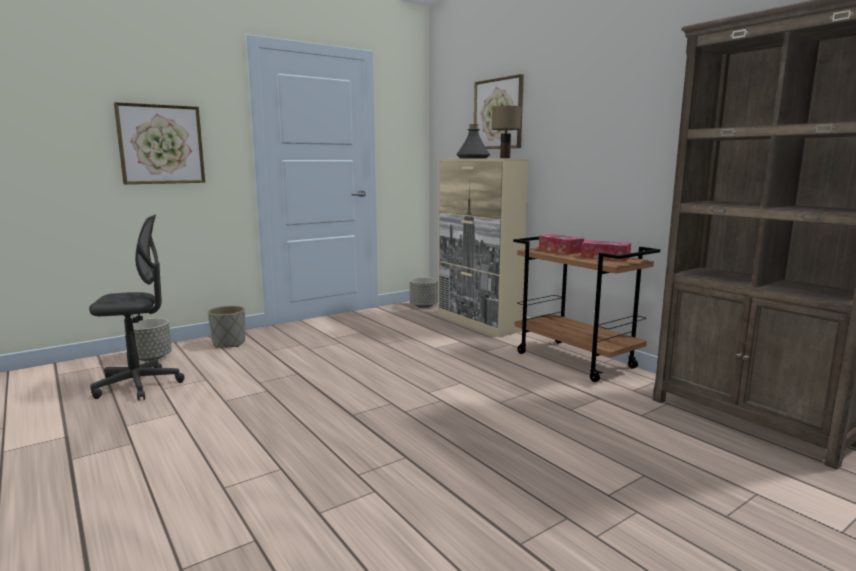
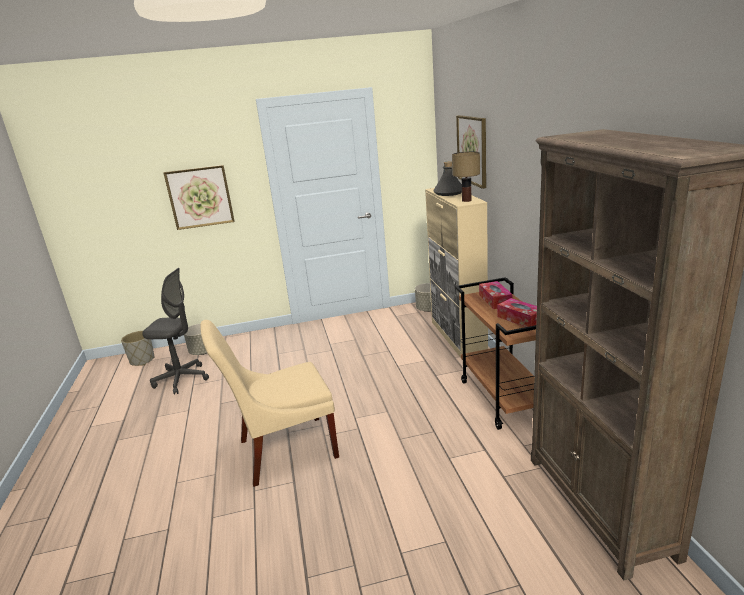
camera: 25 degrees right, 10 degrees up
(229, 343) = (257, 342): grey planter -> grey planter (142, 360)
(361, 431) = (283, 450): none -> beige chair

